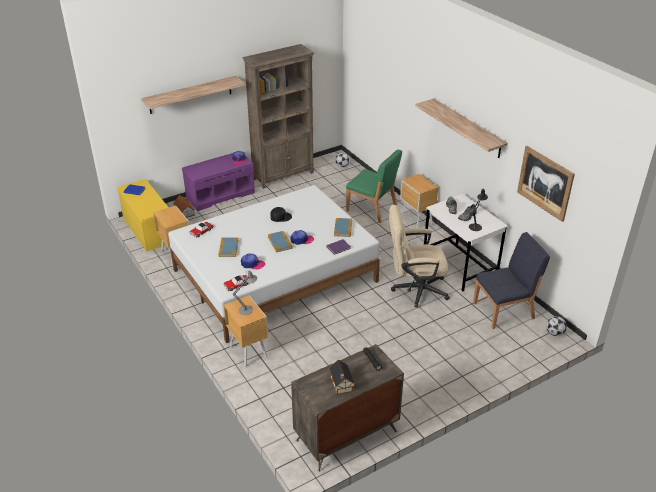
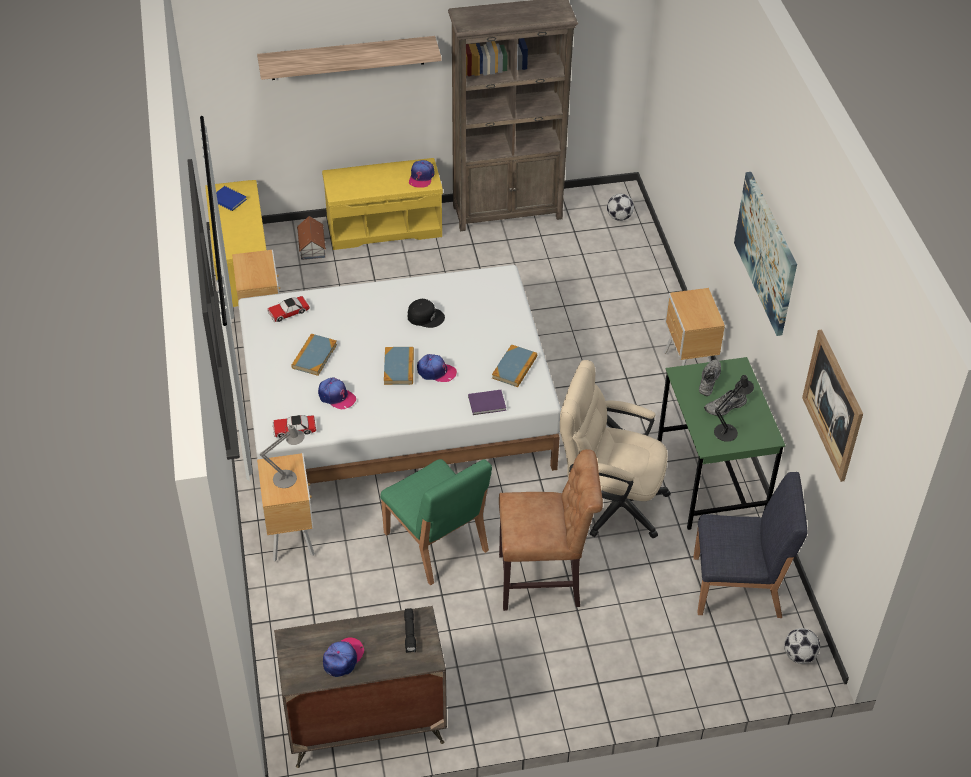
camera: 20 degrees right, 10 degrees up
(220, 195) = (385, 226): purple bench -> yellow bench
(341, 384) = (343, 658): toy house -> cap
(372, 209) = (624, 322): green chair -> green chair (436, 543)
(403, 335) = (544, 581): none -> brown chair
(460, 267) = (711, 481): white desk -> green desk
(467, 128) = (766, 252): shelf -> picture

